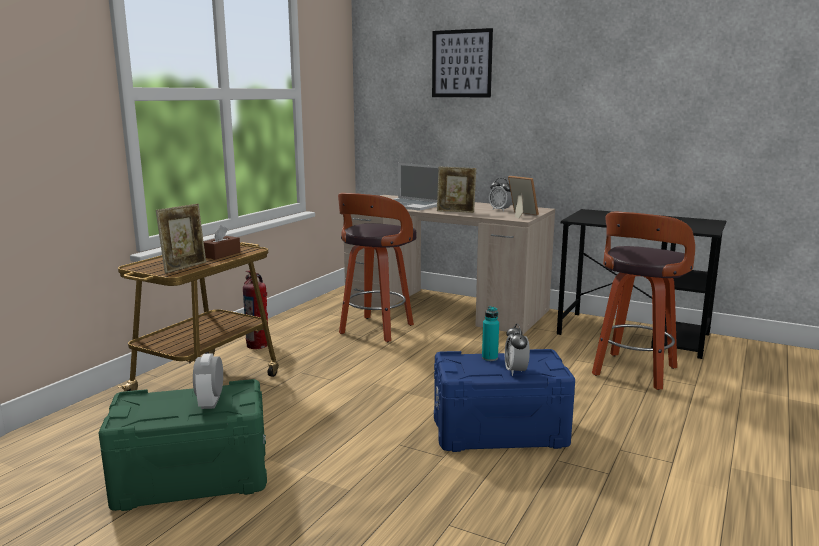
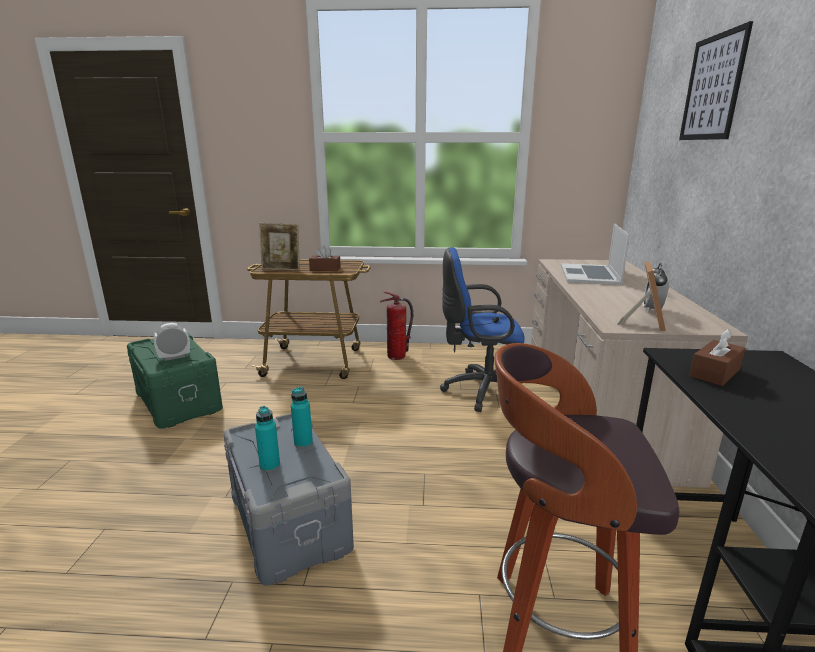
camera: 65 degrees right, 5 degrees up
(376, 330) = (481, 391): stool -> blue office chair
(456, 211) = (592, 294): picture frame -> none
(499, 432) = (287, 522): blue storage box -> grey storage box
(516, 371) = (270, 466): alarm clock -> turquoise bottle
(601, 219) = (714, 373): none -> brown tissue box

